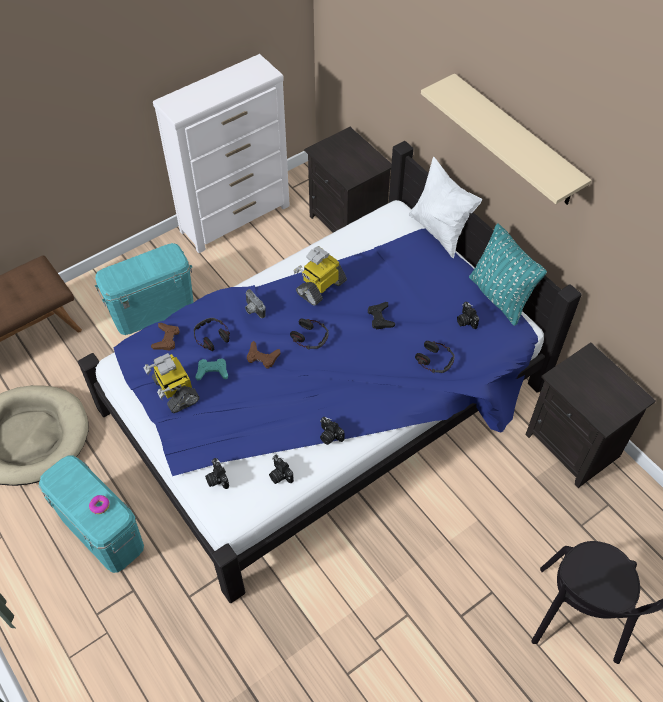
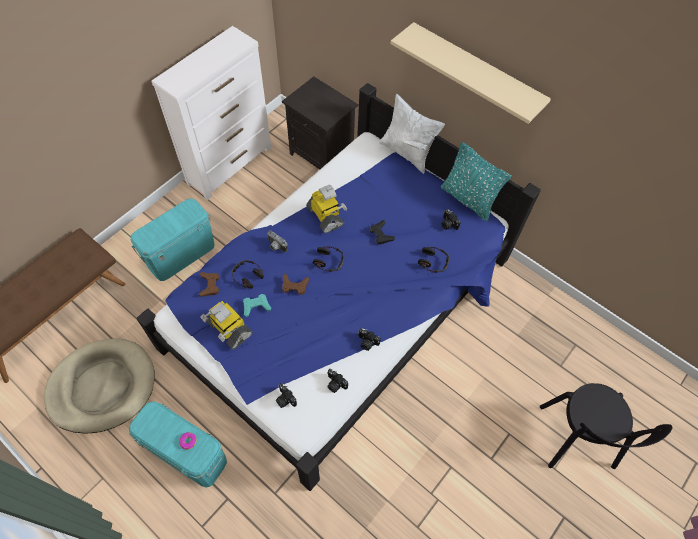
camera: 15 degrees left, 5 degrees up
(320, 287) = (326, 216): toy robot -> toy robot turned 120 degrees clockwise
(574, 445) = (539, 303): black nightstand -> none

